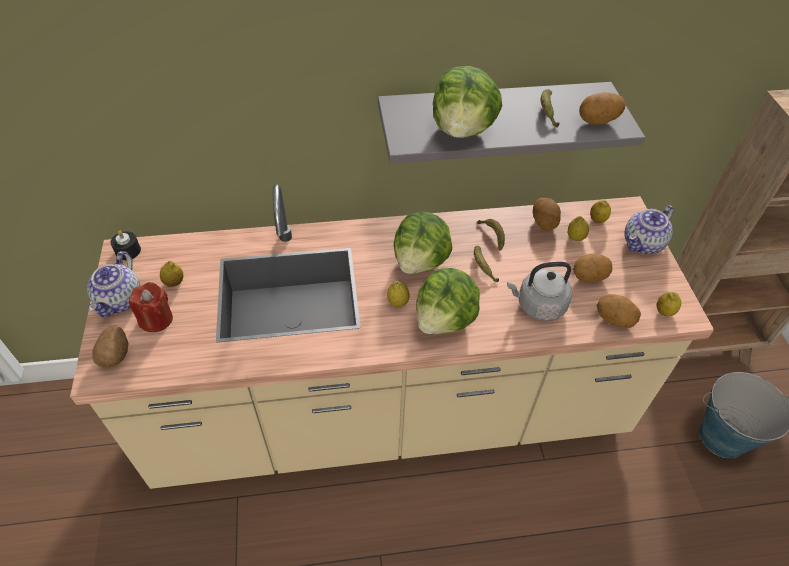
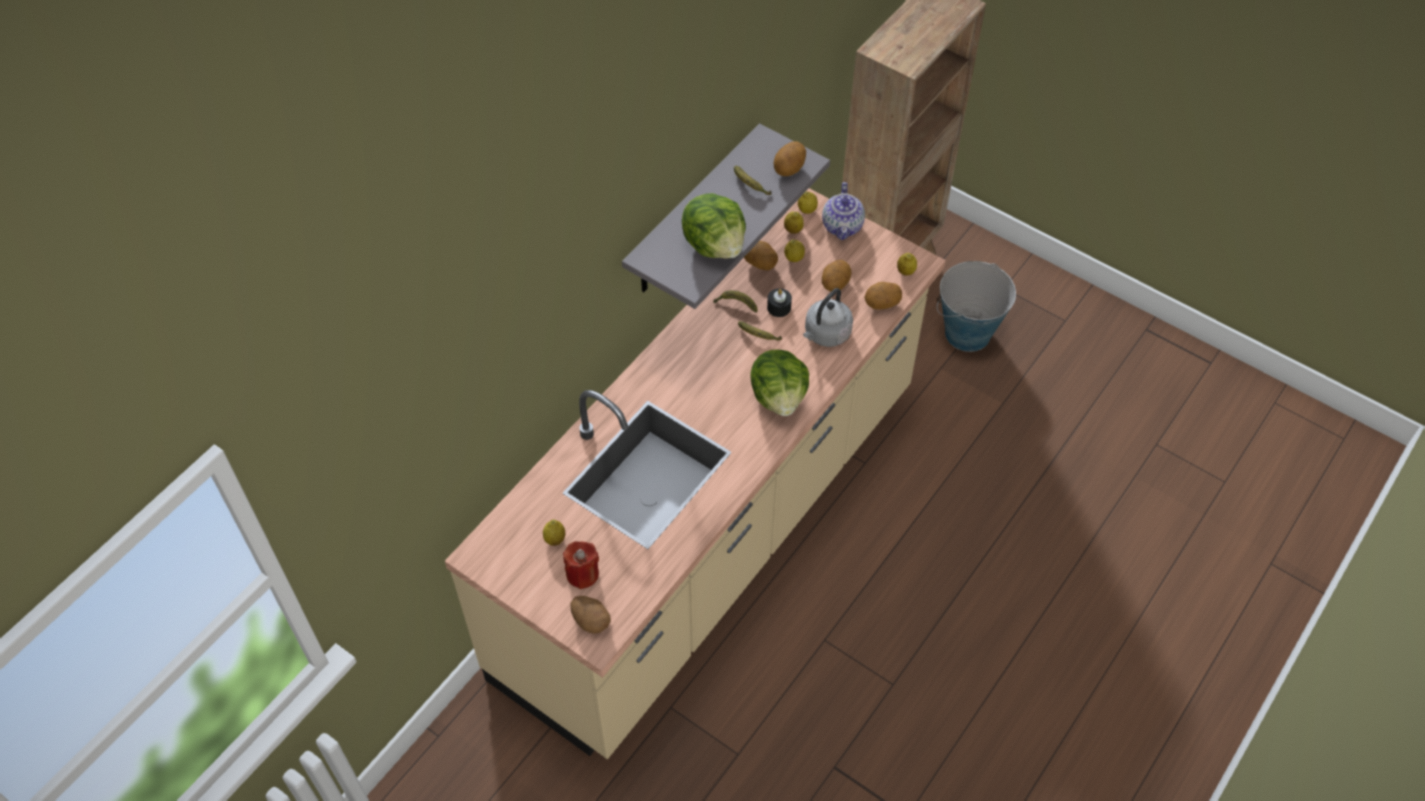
camera: 45 degrees left, 5 degrees up
(120, 300) = (534, 587): teapot -> none
(128, 251) = (480, 551): black candle -> black candle (779, 307)
(398, 302) = (733, 412): lemon -> lemon (807, 210)
(421, 261) = (711, 368): lettuce -> none

